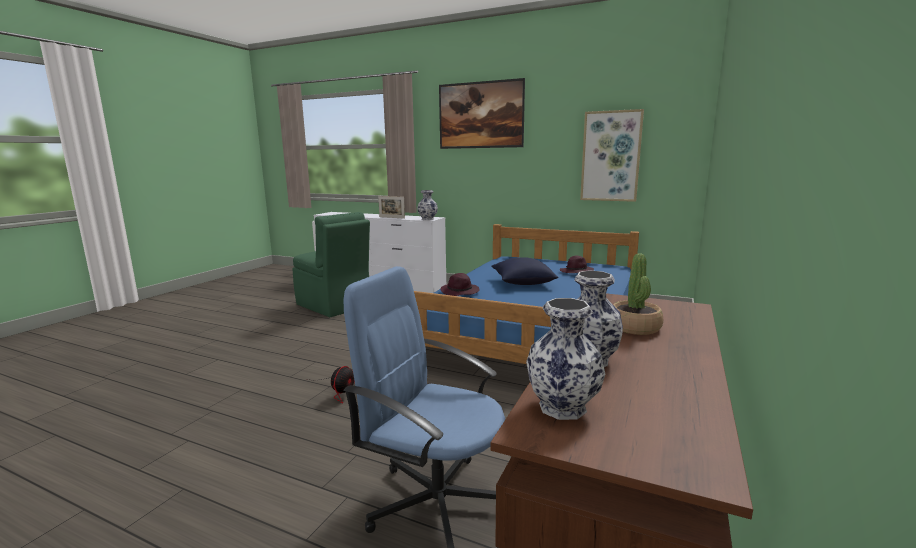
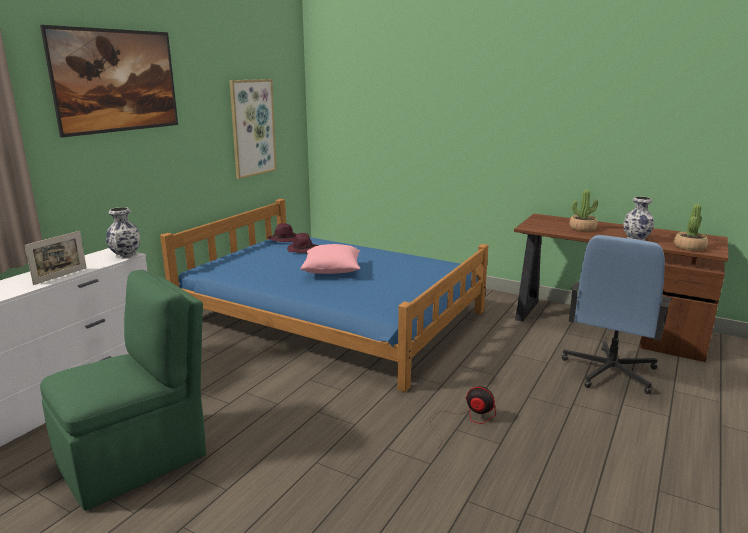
camera: 85 degrees left, 5 degrees up
(460, 292) = (354, 297): purple hat -> purple hat (284, 239)
(523, 283) = (332, 271): blue pillow -> pink pillow
(561, 407) = (689, 247): vase -> potted plant

